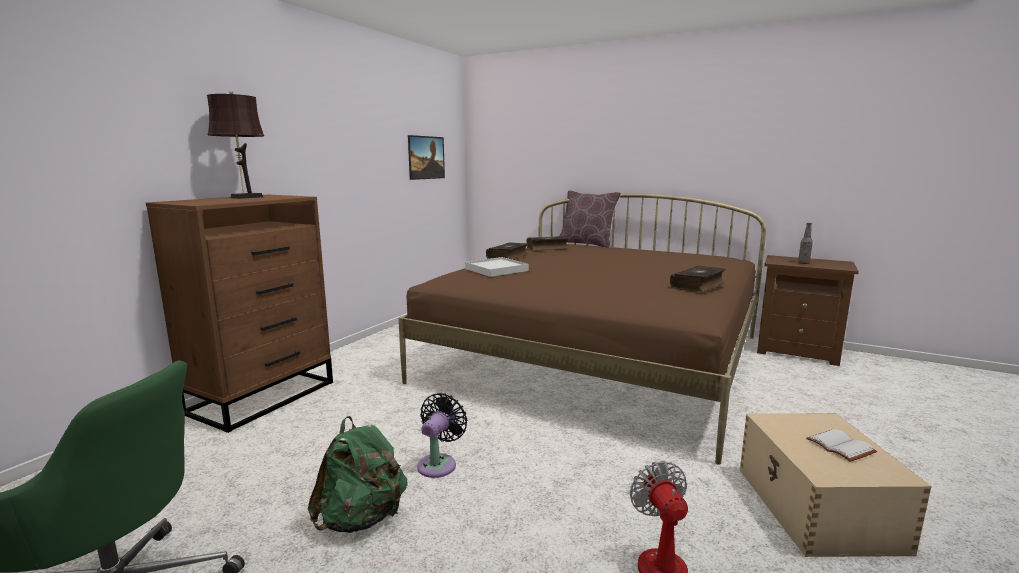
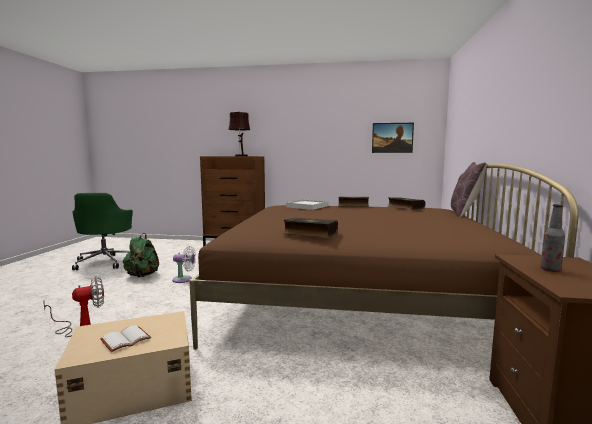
camera: 70 degrees right, 5 degrees down
(439, 463) = (184, 279): black fan -> white fan

